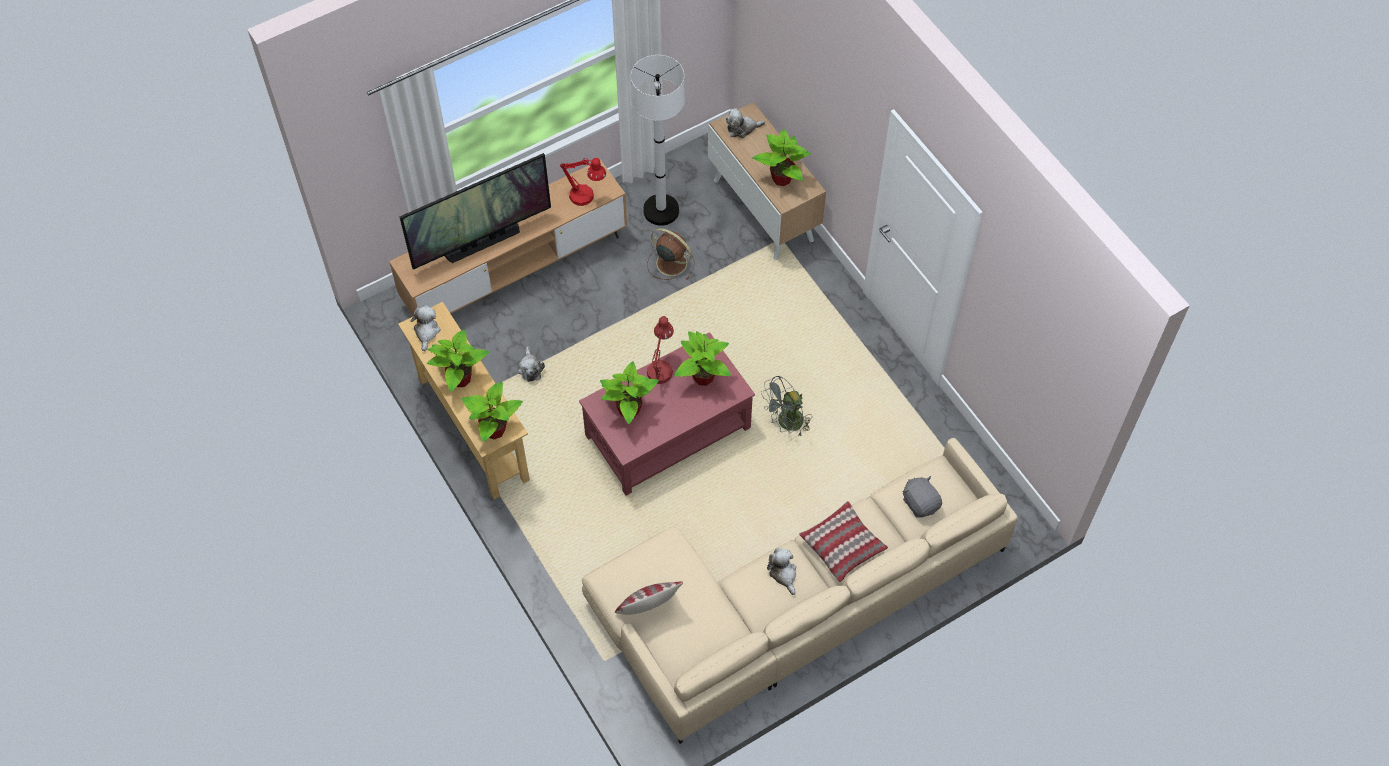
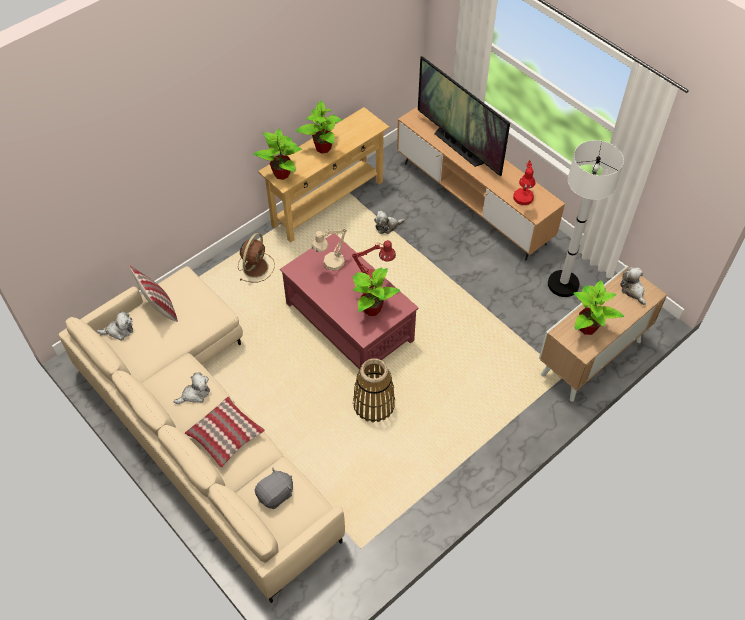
camera: 80 degrees right, 5 degrees down
(426, 331) = (360, 122): plush toy -> plush toy (119, 331)
(628, 410) = (330, 264): potted plant -> beige table lamp
(670, 262) = (512, 298): brown fan -> brown fan (256, 266)
(786, 423) = (373, 404): grey fan -> basket

